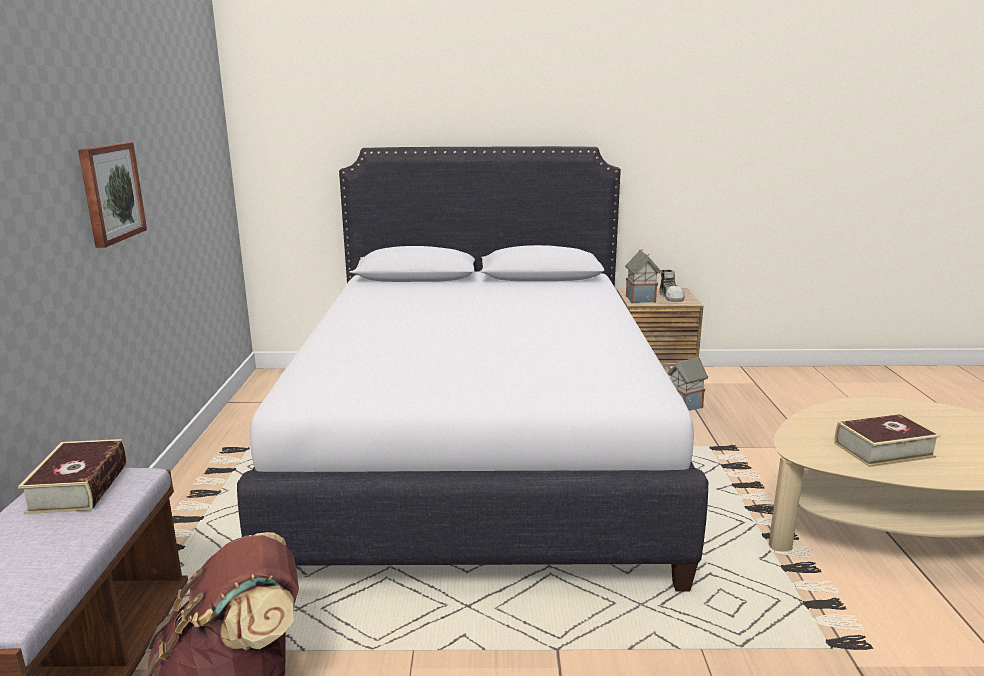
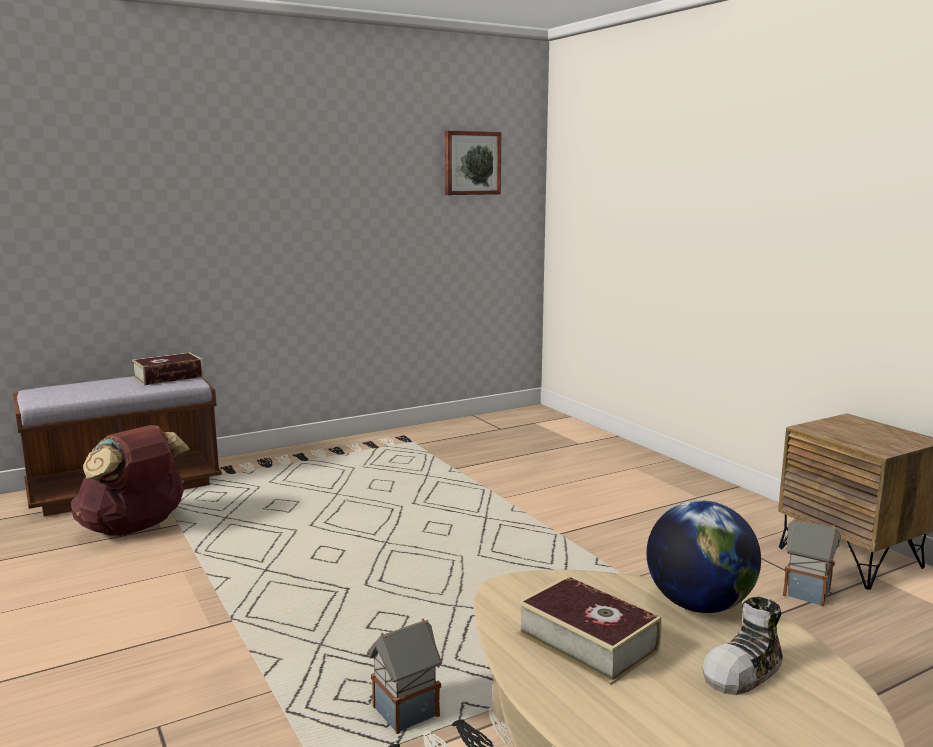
camera: 60 degrees right, 5 degrees down
(110, 193) = (327, 210): picture -> picture (472, 163)
(478, 450) = (516, 512): white bed -> none
(641, 299) = (826, 428): toy house -> toy house (404, 714)
(671, 296) = (879, 439): shoe -> shoe (745, 671)
(842, 409) = (699, 605): none -> globe

